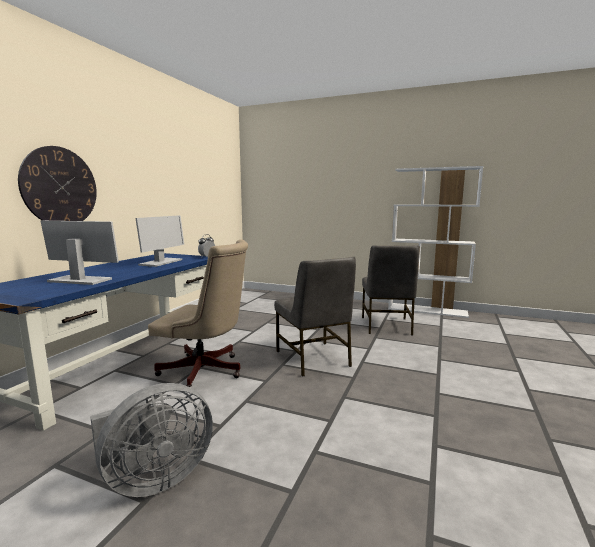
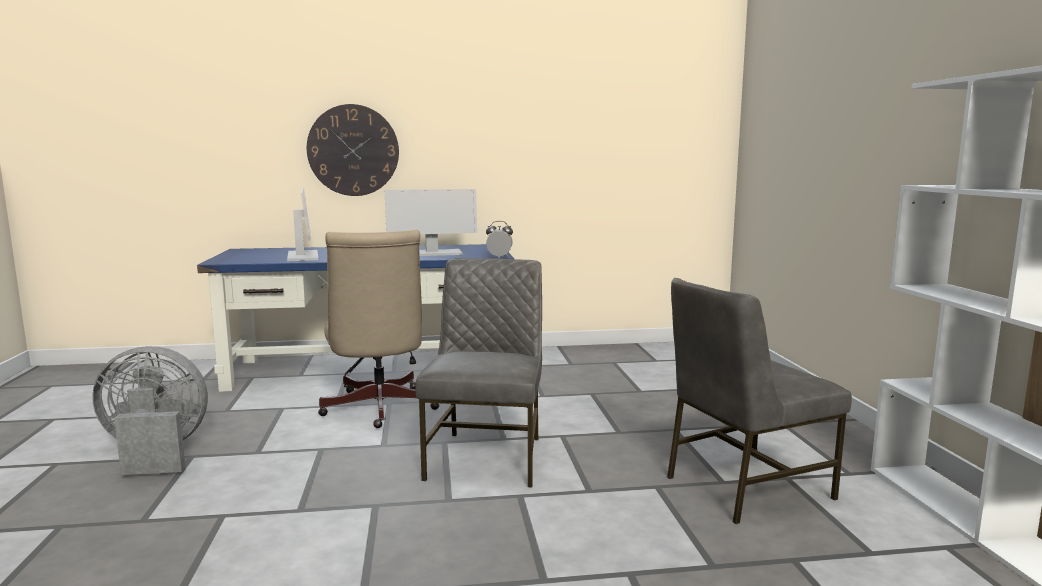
camera: 60 degrees right, 0 degrees up
(154, 479) = (155, 453): grey fan -> grey fan turned 150 degrees clockwise
(314, 359) = (487, 457): grey chair -> grey chair turned 150 degrees clockwise

